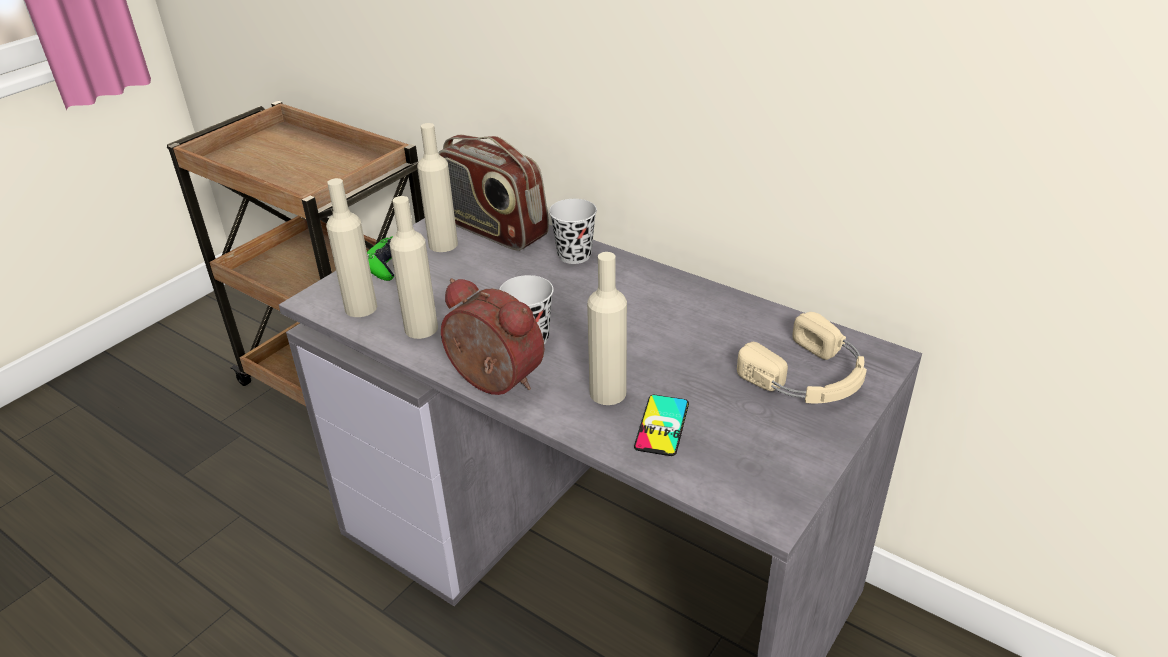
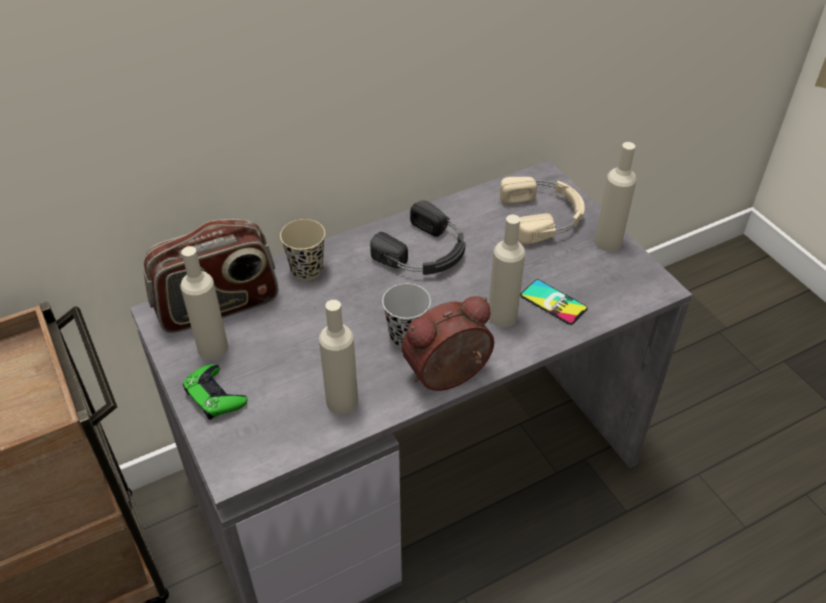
camera: 65 degrees left, 10 degrees up
(361, 308) = (275, 436): beige bottle -> beige bottle (608, 242)
(574, 255) = (307, 270): black cup -> beige cup
(661, 312) = (425, 252): none -> black headphones

